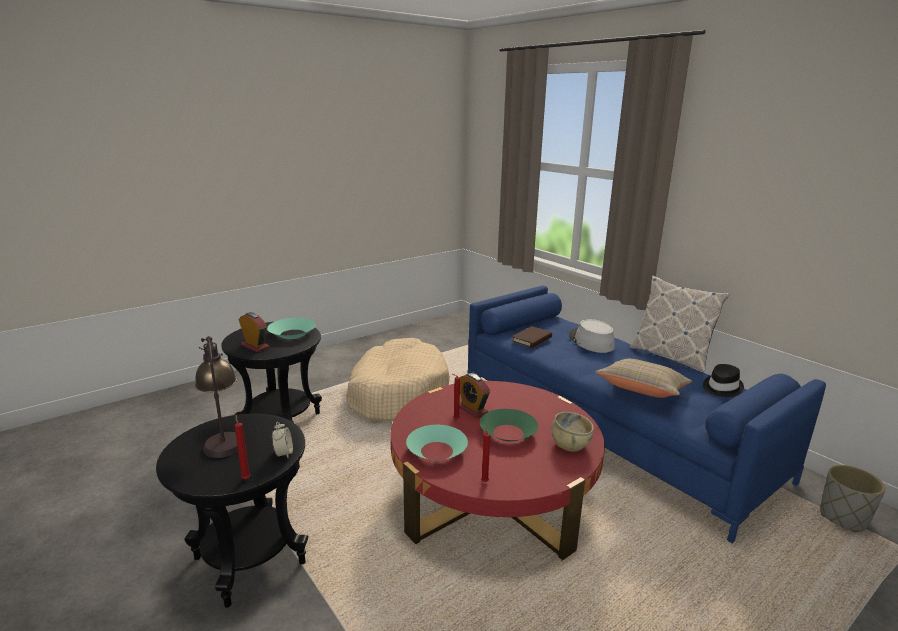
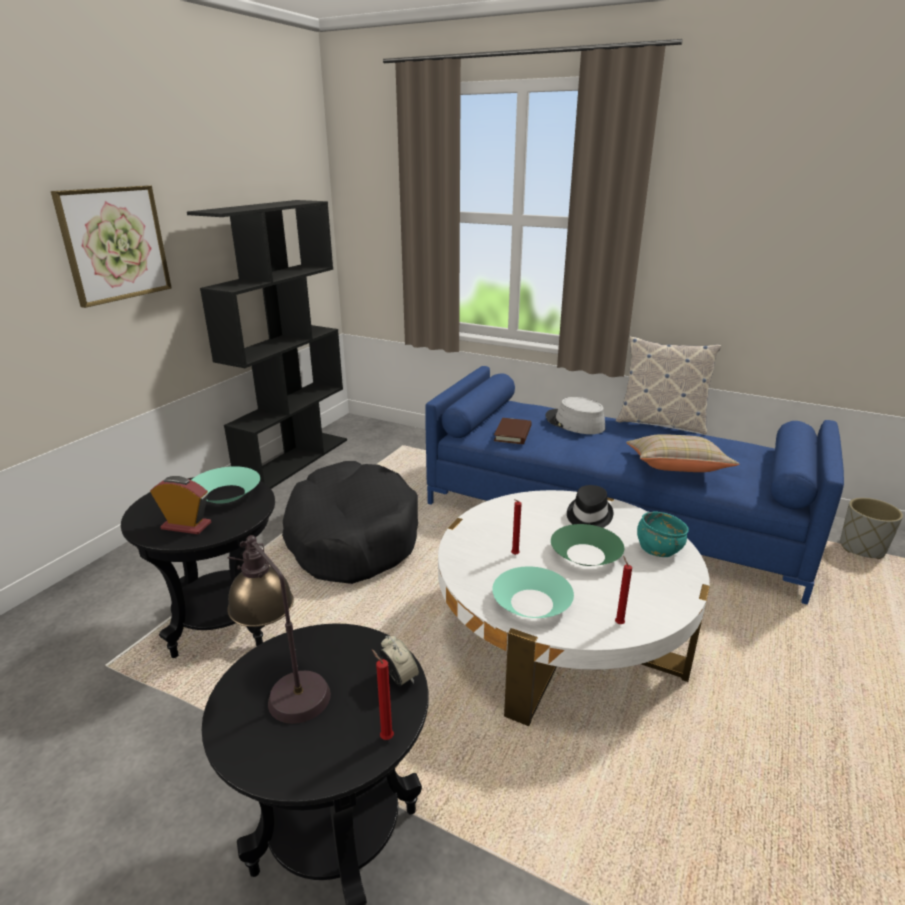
camera: 25 degrees left, 5 degrees up
(286, 169) = (115, 244): none -> picture
(397, 393) = (352, 537): beige dog bed -> black dog bed
(399, 335) = (294, 460): none -> black bookcase
(472, 409) = (521, 537): alarm clock -> none
(492, 495) = (561, 632): red coffee table -> white coffee table
(570, 445) = (658, 550): beige bowl -> turquoise bowl
(721, 387) = (735, 447): black hat -> black hat (588, 516)

